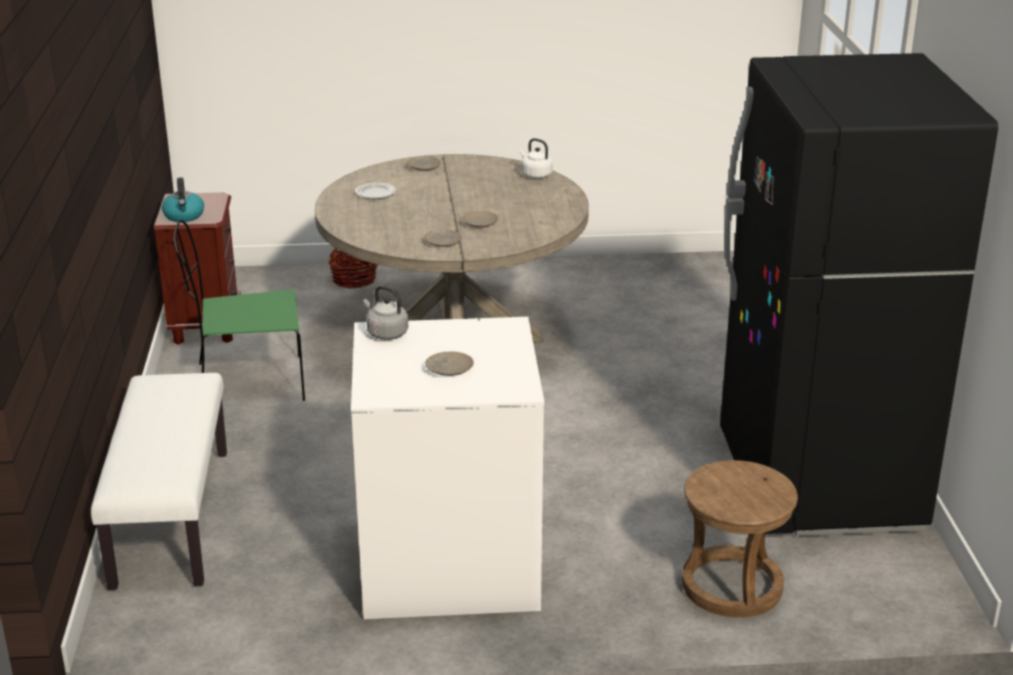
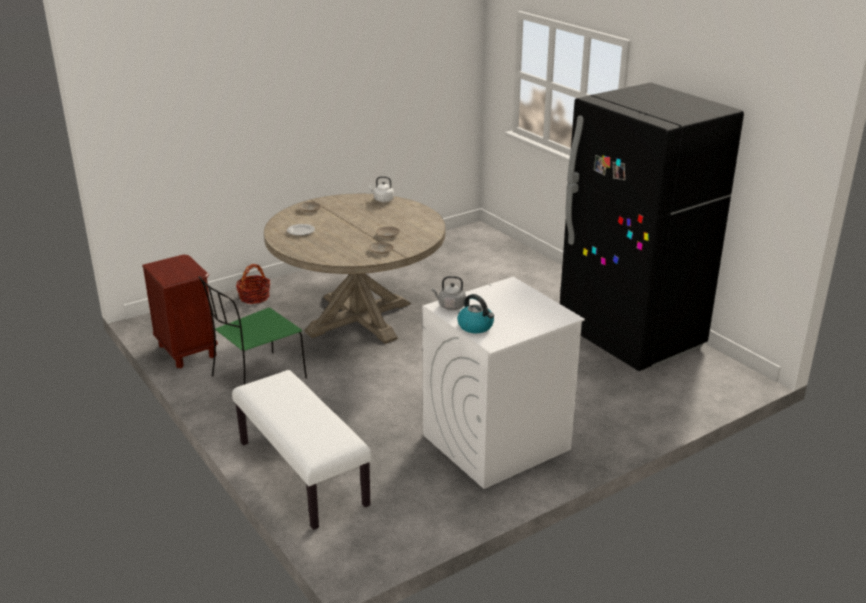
camera: 30 degrees left, 0 degrees up
(184, 216) = (176, 275): kettle -> kettle (476, 326)
(449, 369) = (512, 316): beige plate -> none
(732, 586) = (647, 403): brown stool -> none

